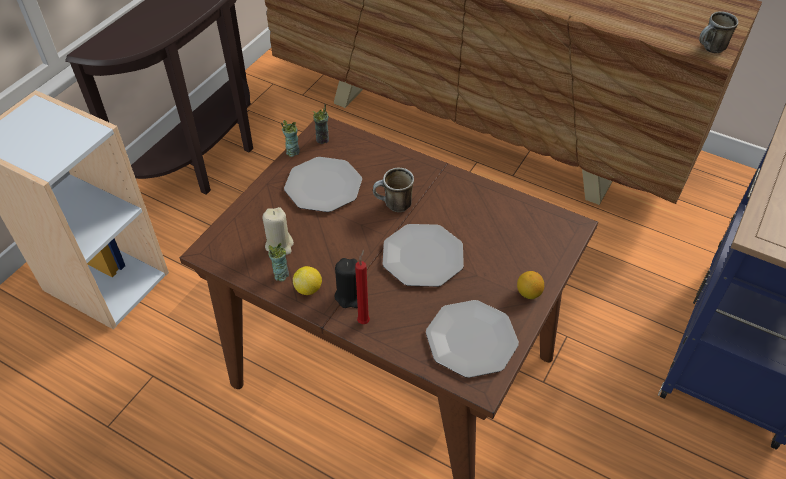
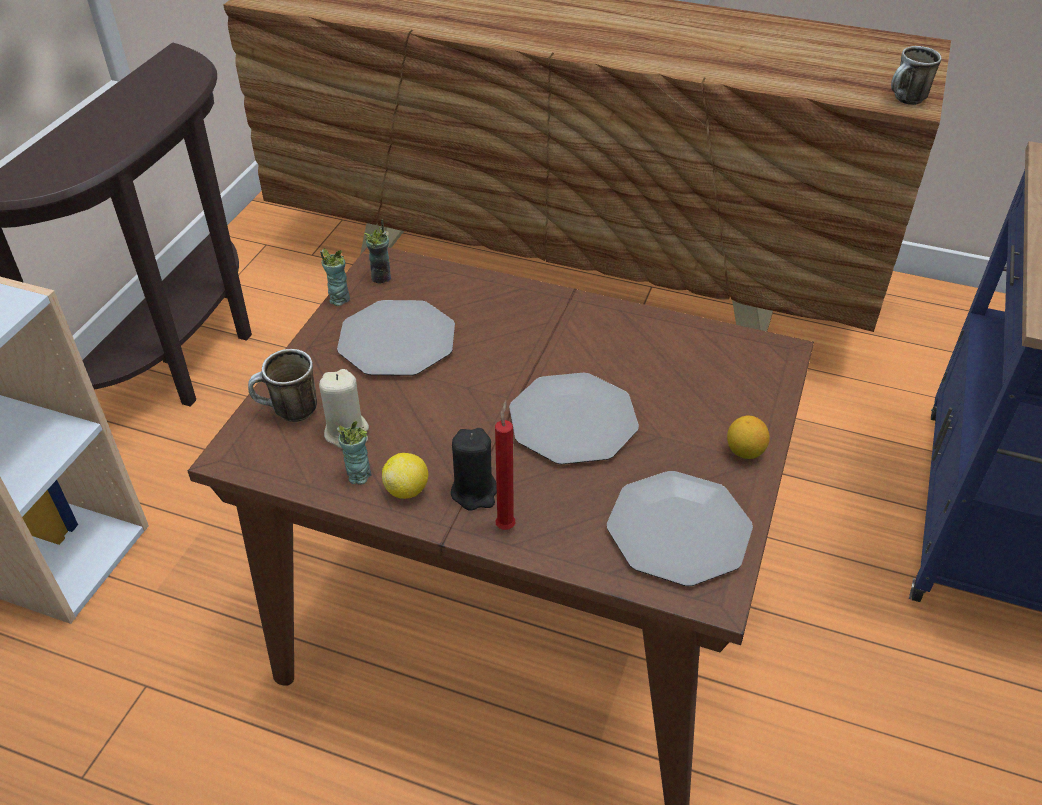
camera: 10 degrees left, 5 degrees down
(393, 206) = (510, 355): mug -> mug (288, 413)

